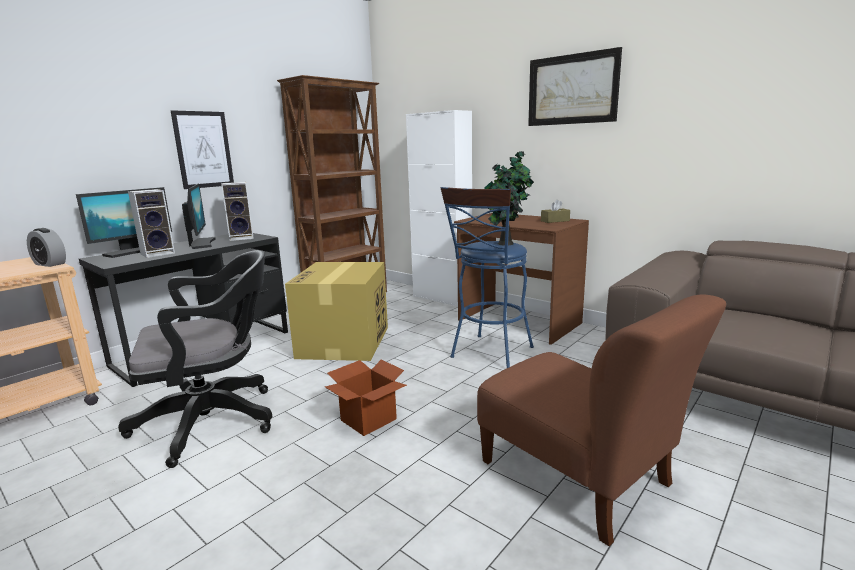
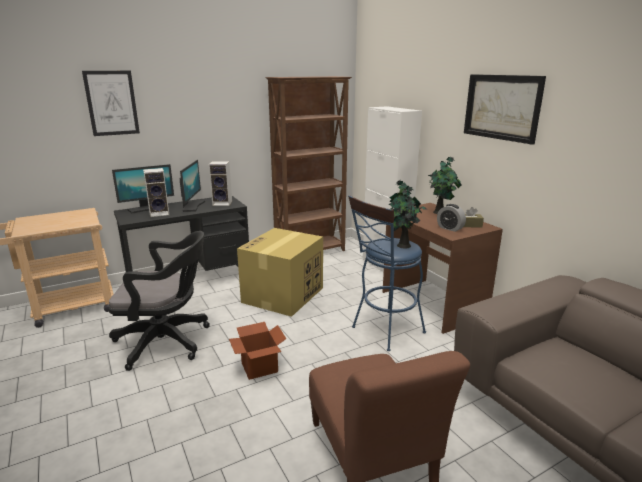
camera: 20 degrees right, 5 degrees up
(50, 264) = (89, 219): alarm clock -> alarm clock (450, 228)
(203, 150) = (203, 134): picture -> picture (112, 103)

